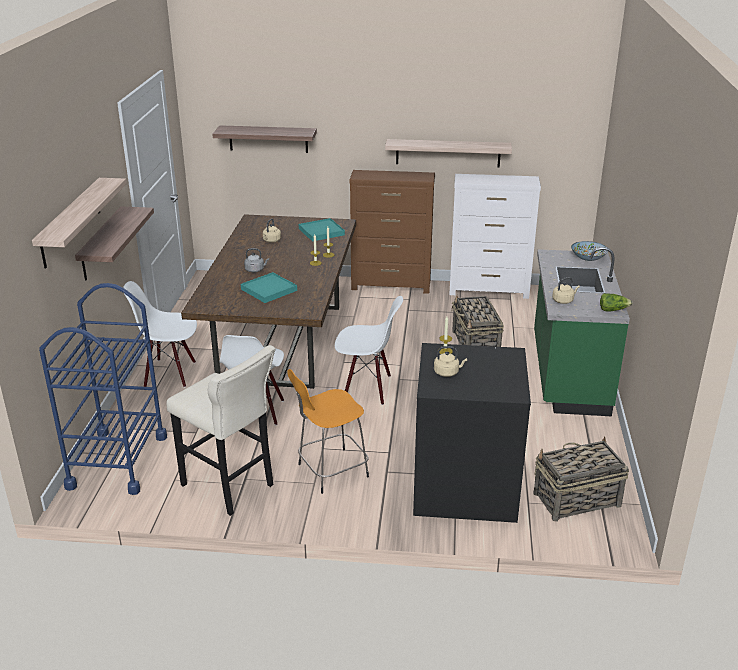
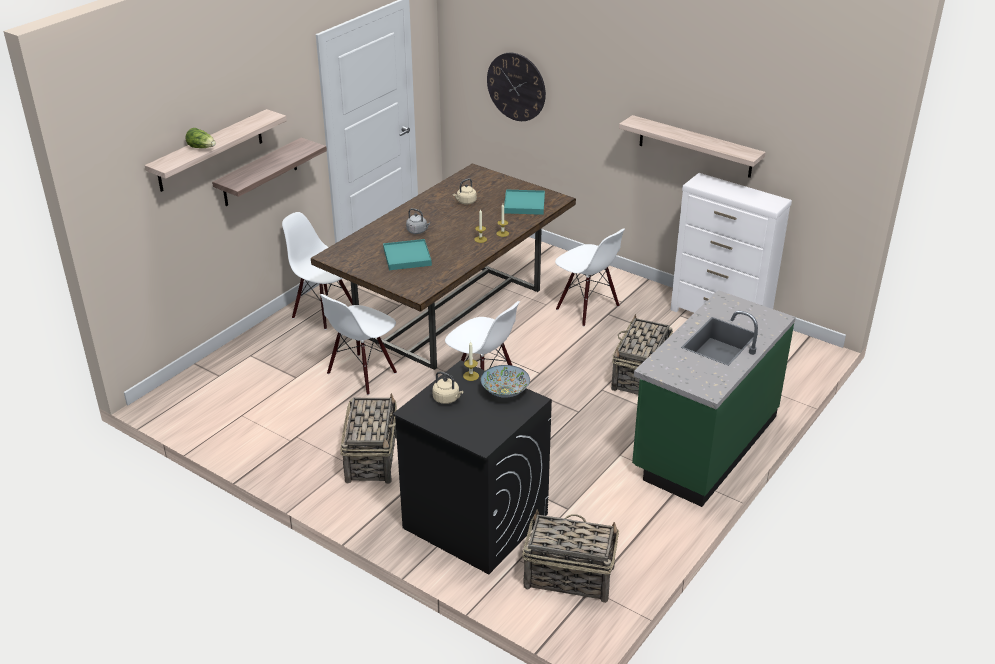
camera: 30 degrees right, 5 degrees up
(117, 461) = (213, 382): blue cart -> none
(230, 487) = (277, 440): beige stool -> none
(268, 139) = (516, 87): shelf -> wall clock
(330, 471) = (372, 457): orange stool -> basket
(388, 310) = (587, 308): none -> white chair
(391, 286) = (618, 281): brown dresser -> none
(563, 300) = (670, 360): beige kettle -> none
(588, 258) = (761, 318): bowl -> bowl (505, 391)
(613, 310) = (711, 388): lettuce -> lettuce (202, 148)

